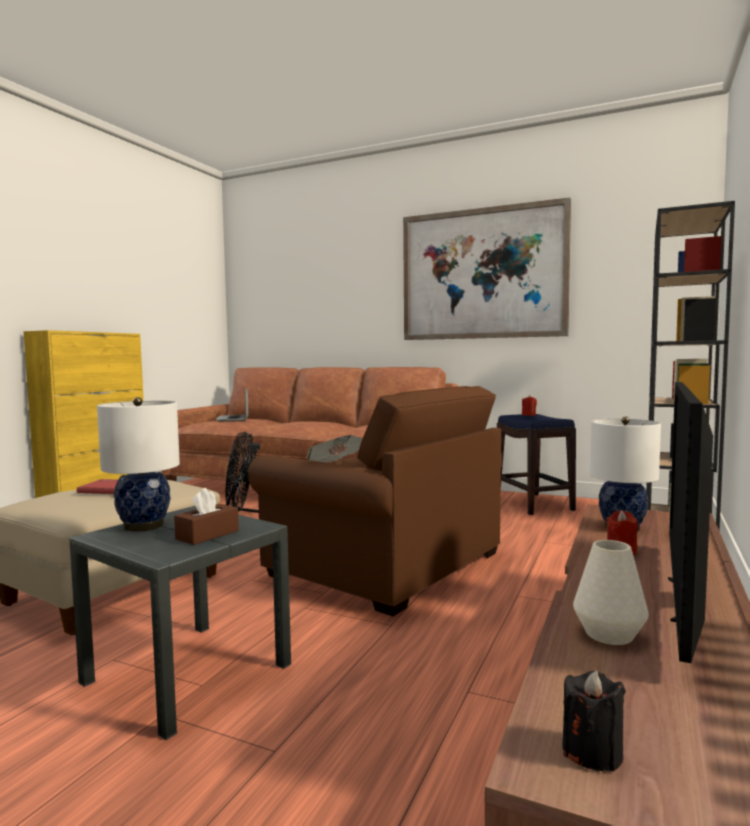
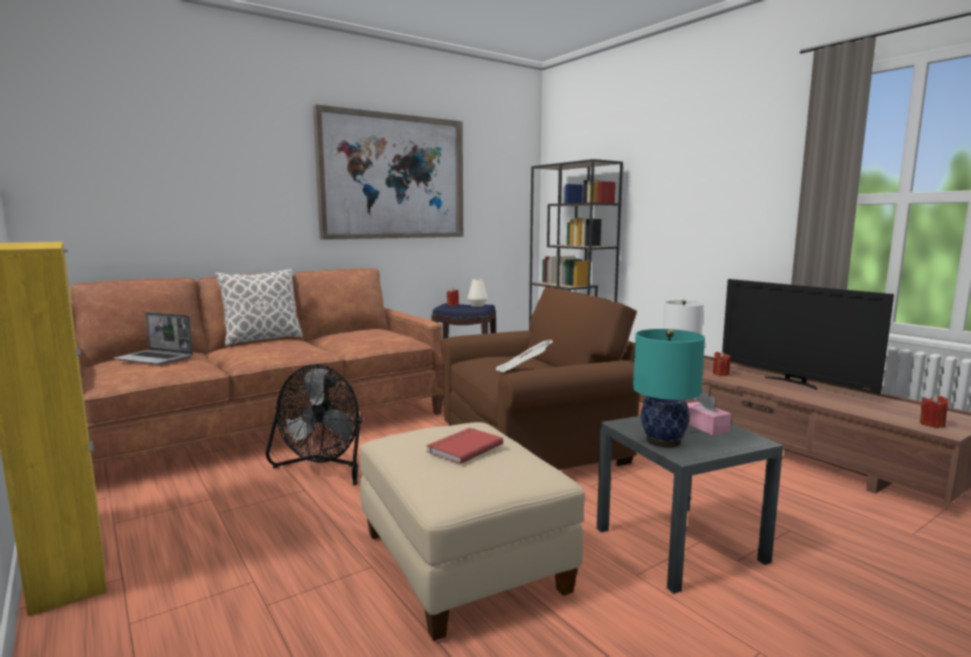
camera: 60 degrees left, 5 degrees up
(143, 526) = (663, 441): white table lamp -> turquoise table lamp
(207, 535) = (705, 426): brown tissue box -> pink tissue box
(320, 421) = (262, 340): none -> pillow
(592, 752) = (932, 424): black candle -> red candle
(609, 634) = (830, 400): white vase -> white vase (477, 305)

